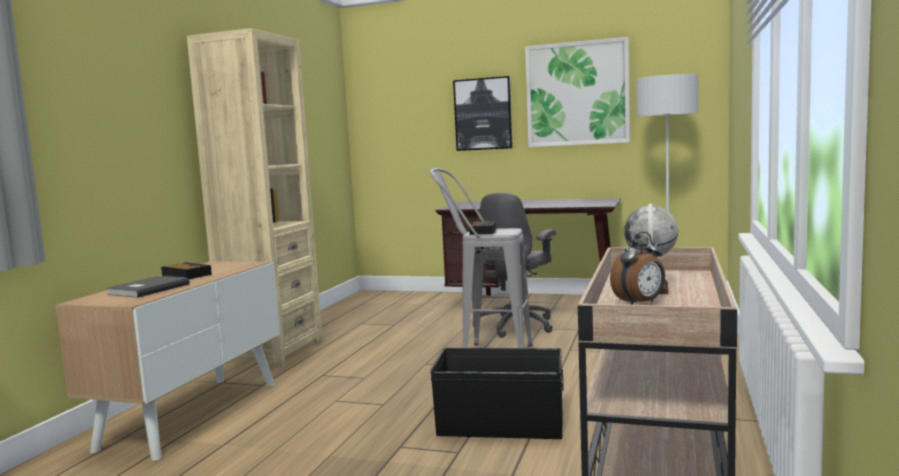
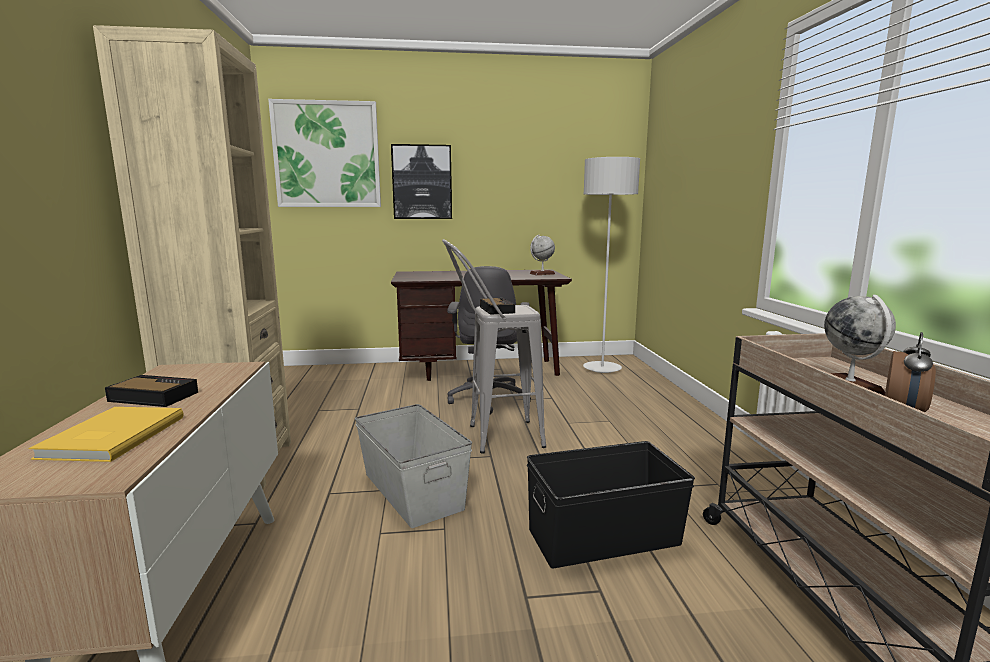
camera: 25 degrees left, 5 degrees up
(147, 289) = (109, 437): grey book -> yellow book
(383, 380) = (413, 490): none -> grey storage box
(577, 94) = (516, 169): picture -> picture (327, 155)
(596, 202) = (542, 274): none -> globe

